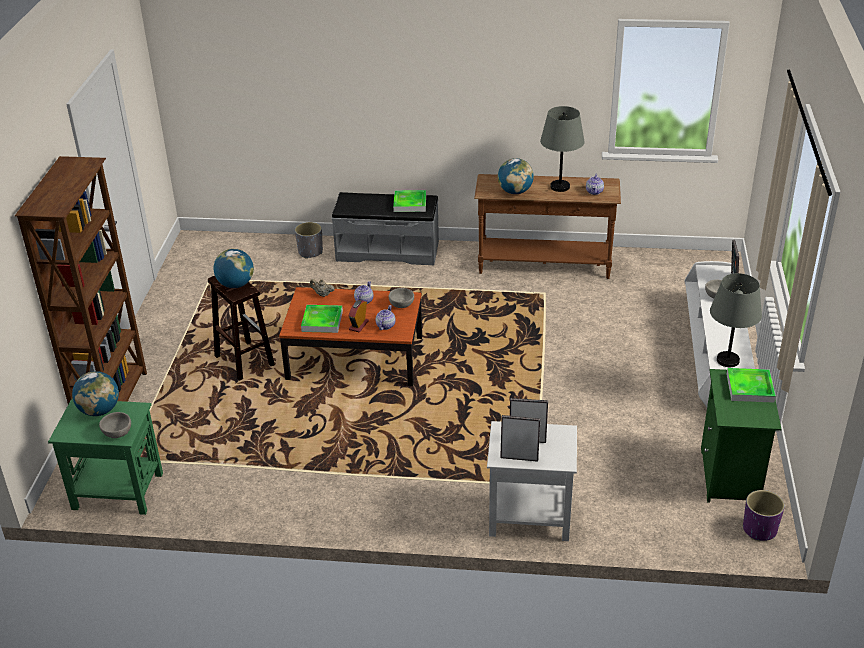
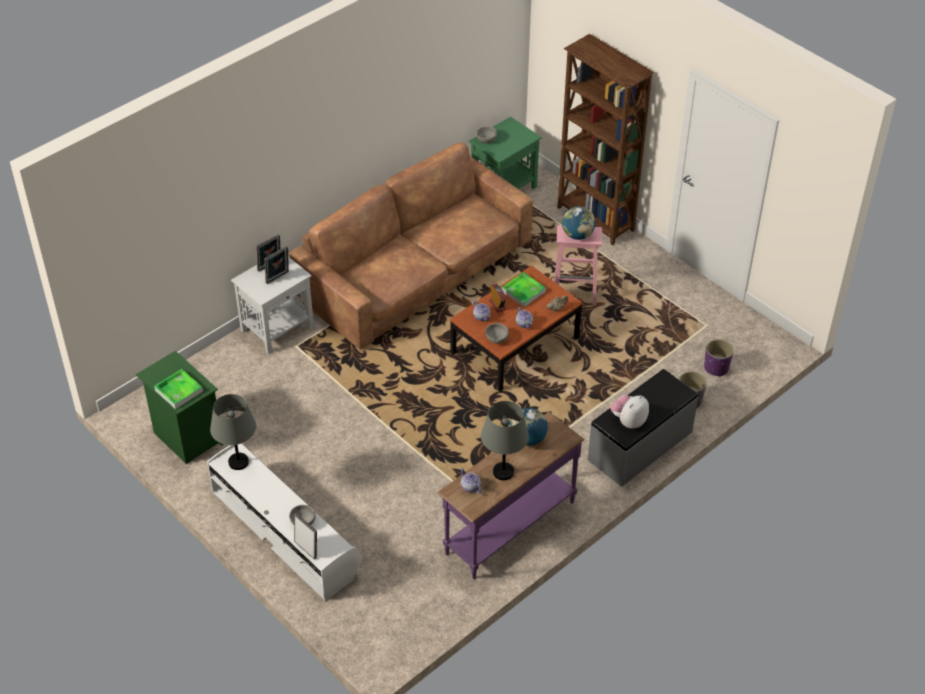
camera: 130 degrees right, 10 degrees up
(100, 410) = (515, 141): globe -> none
(243, 360) = (575, 293): brown stool -> pink stool
(327, 475) = (415, 270): none -> brown sofa
(410, 203) = (629, 421): tray -> plush toy
(544, 266) = (509, 526): brown console table -> purple console table
(760, 530) = (139, 413): purple planter -> purple planter (716, 368)

